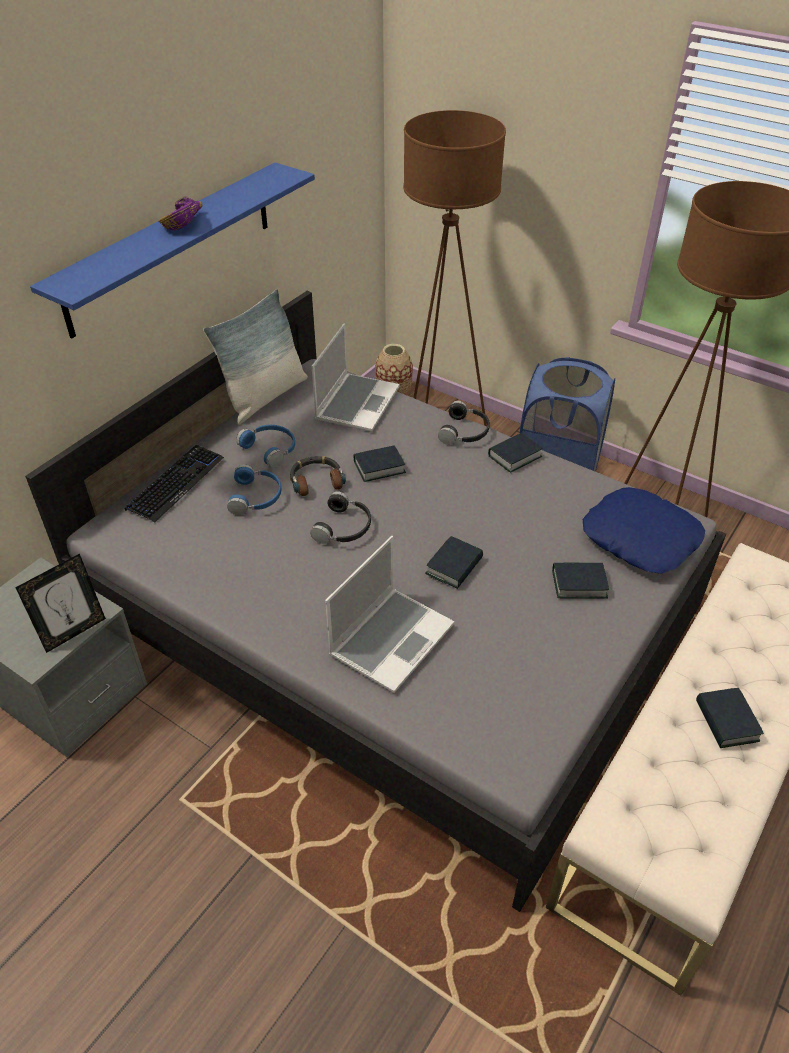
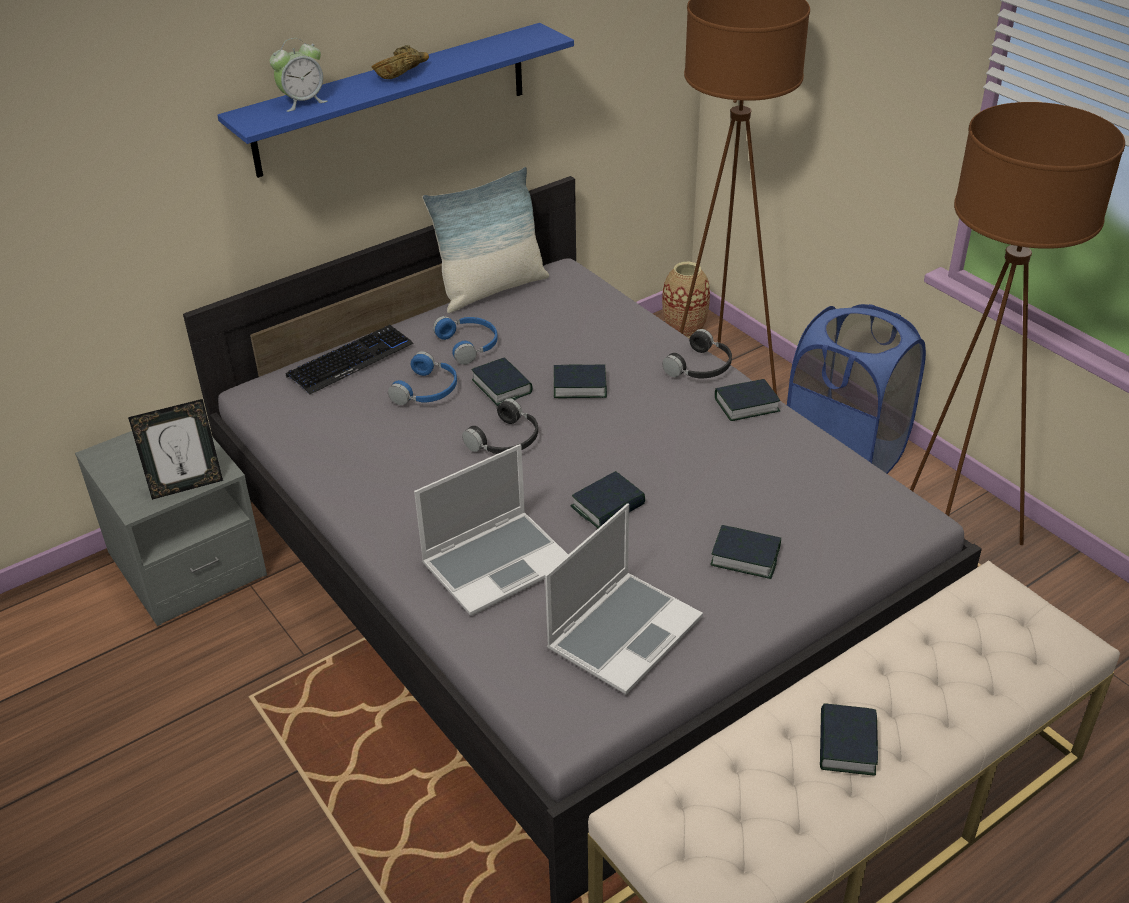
camera: 20 degrees right, 5 degrees down
(107, 262) = (302, 102): none -> alarm clock
(184, 223) = (402, 74): purple bowl -> brown bowl
(316, 480) = (502, 386): headphones -> book
(356, 403) = (591, 314): laptop -> laptop (624, 632)
(640, 538) = (851, 524): blue pillow -> none

